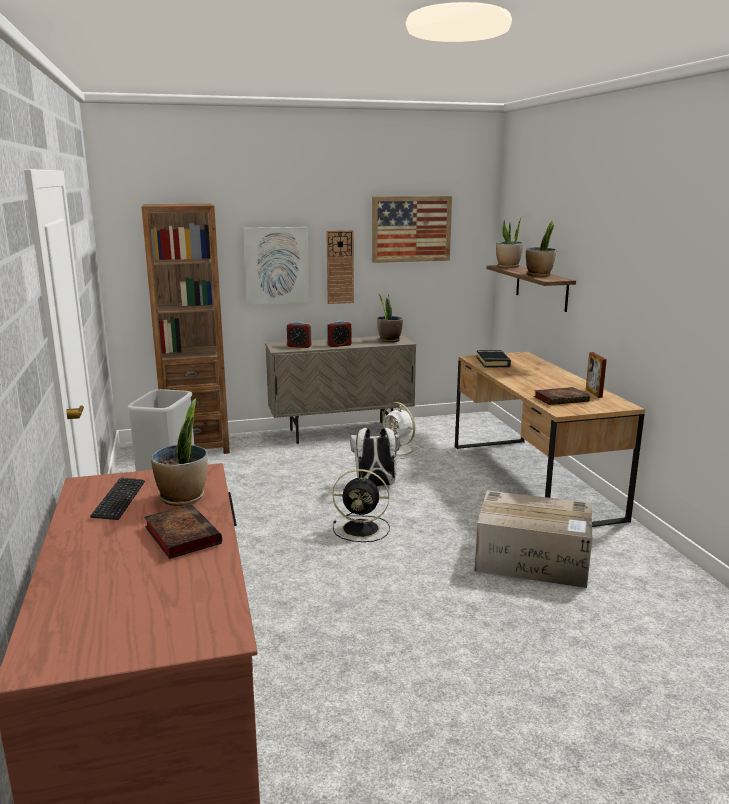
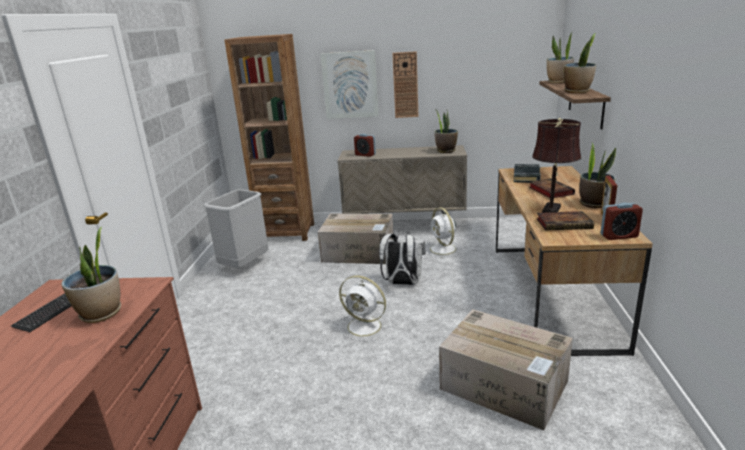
camera: 20 degrees right, 5 degrees up
(180, 535) = (52, 359): book -> book (549, 191)
(304, 460) = (359, 252): none -> cardboard box
(339, 345) = (398, 154): alarm clock -> alarm clock (619, 236)
(362, 529) = (366, 327): black fan -> white fan
(411, 229) = (472, 48): picture -> none
(540, 388) = (552, 208): none -> brown table lamp
(574, 382) = (594, 204): none -> potted plant

